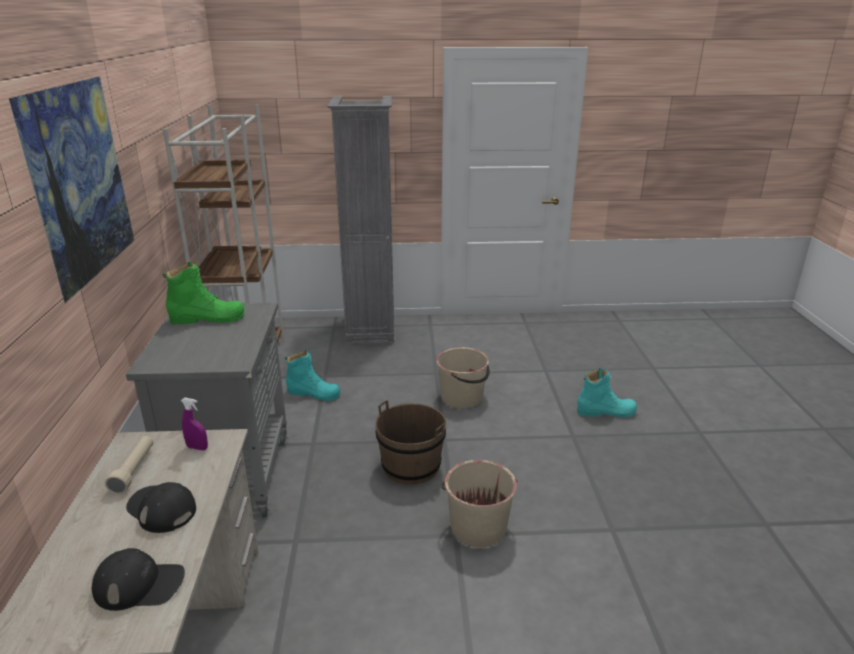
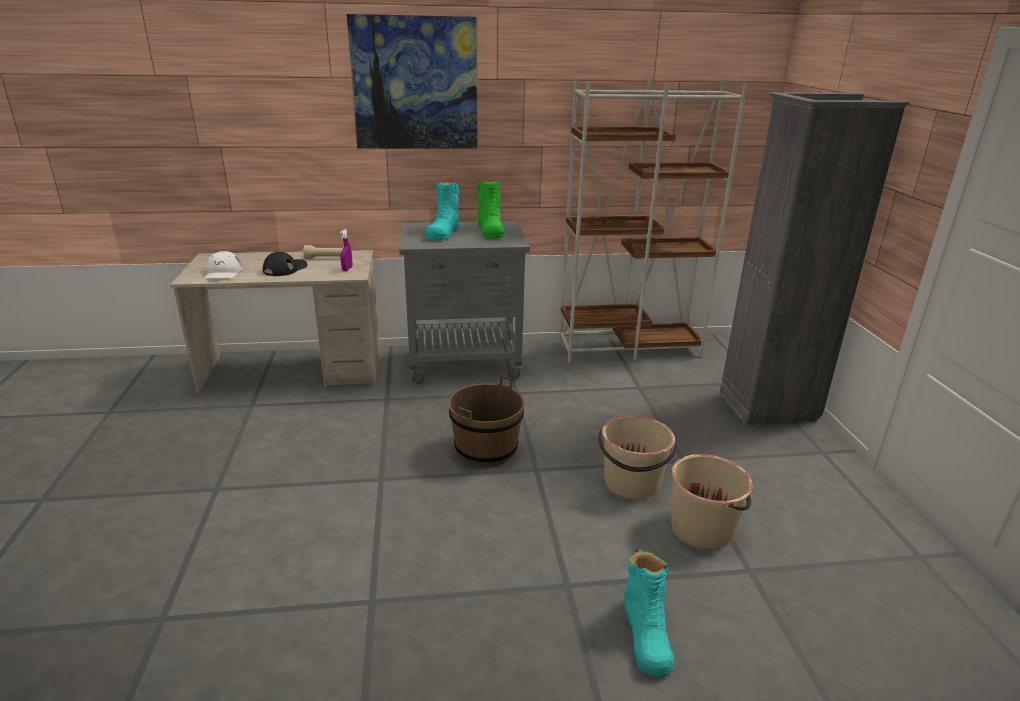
camera: 85 degrees right, 0 degrees up
(140, 584) = (223, 272): black cap -> white cap
(313, 393) = (602, 384): turquoise boot -> turquoise boot (443, 232)
(478, 526) = (391, 493): beige bucket -> beige bucket (703, 528)

